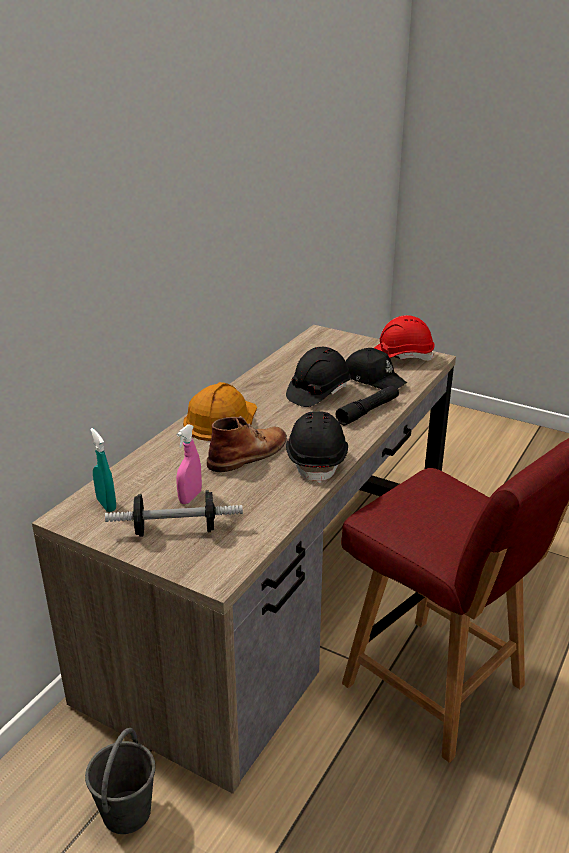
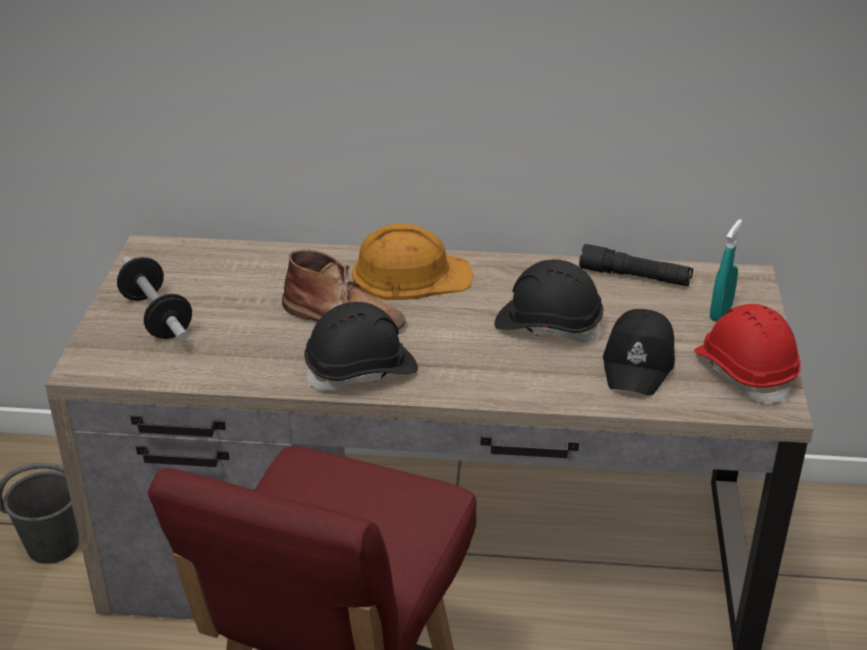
camera: 65 degrees right, 5 degrees up
(106, 505) = (181, 262): turquoise spray bottle -> turquoise spray bottle (720, 313)
(190, 497) = (223, 307): pink spray bottle -> none
(368, 411) = (529, 381): black flashlight -> black flashlight (634, 277)

